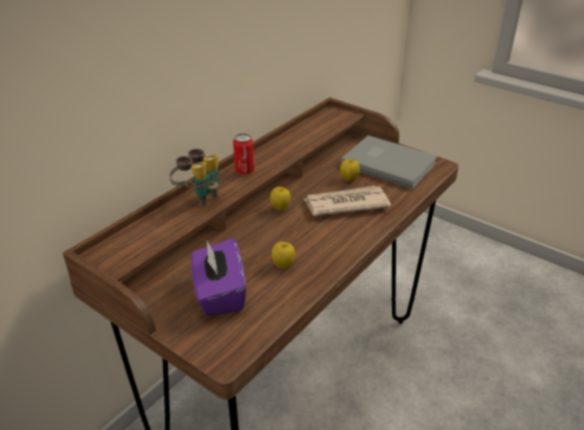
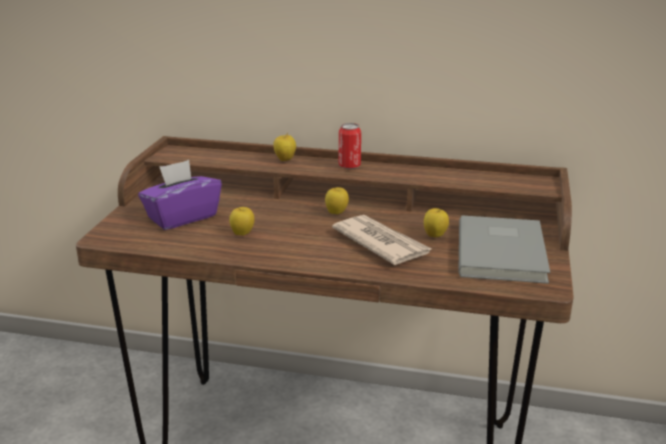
camera: 65 degrees right, 10 degrees down
(199, 196) = (285, 159): binoculars -> apple

